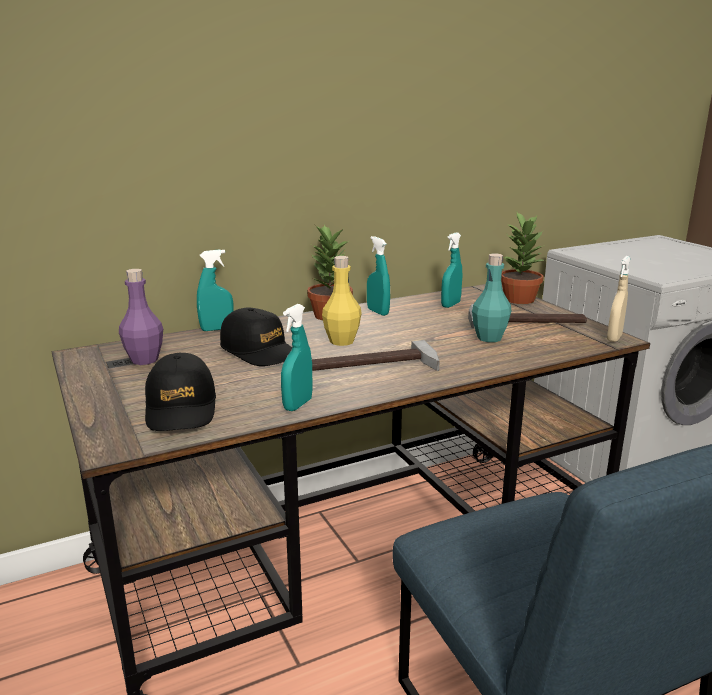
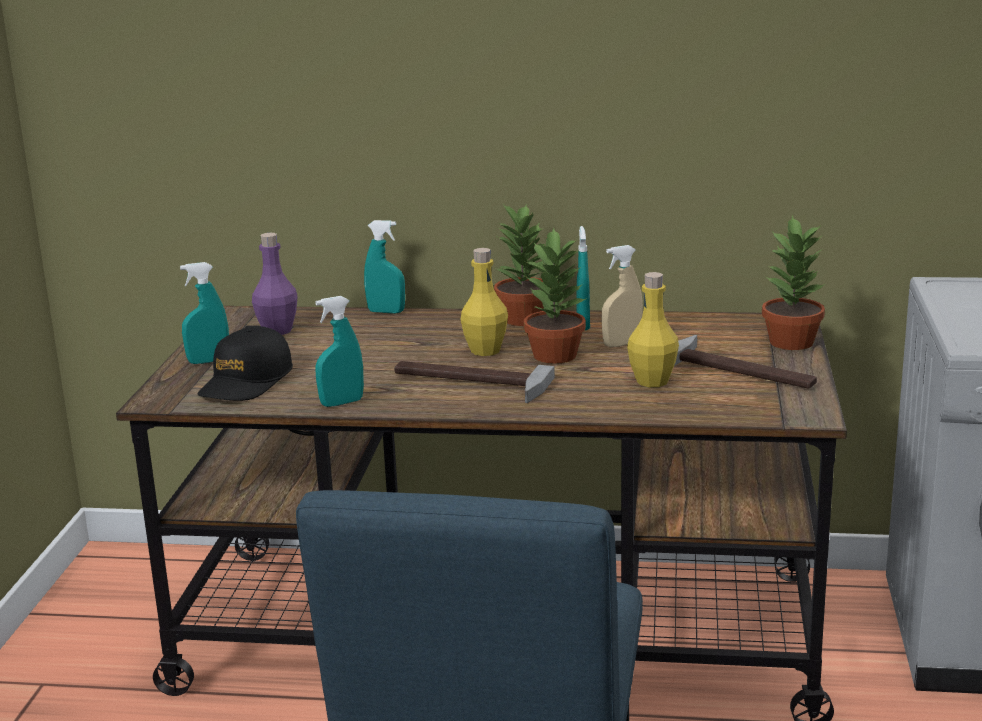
camera: 35 degrees right, 0 degrees up
(260, 351) = (390, 344): black cap -> none
(396, 334) = (556, 355): none -> potted plant
(450, 305) = (686, 332): turquoise spray bottle -> turquoise spray bottle (208, 361)
(489, 338) = (652, 381): turquoise bottle -> yellow bottle
(614, 338) = (808, 414): beige spray bottle -> beige spray bottle (622, 344)

